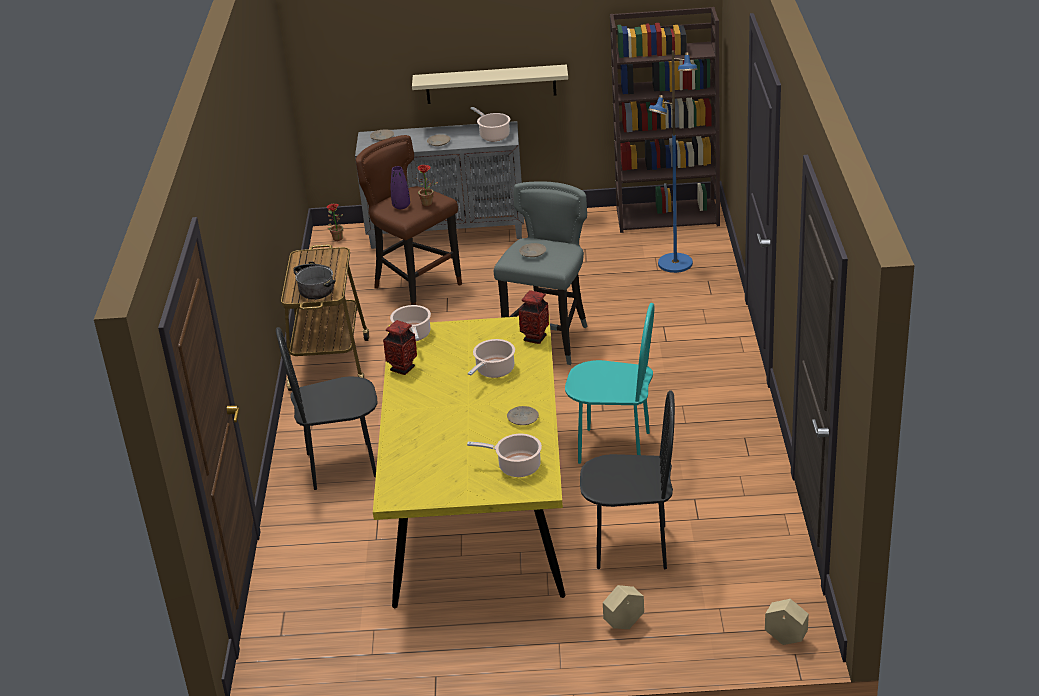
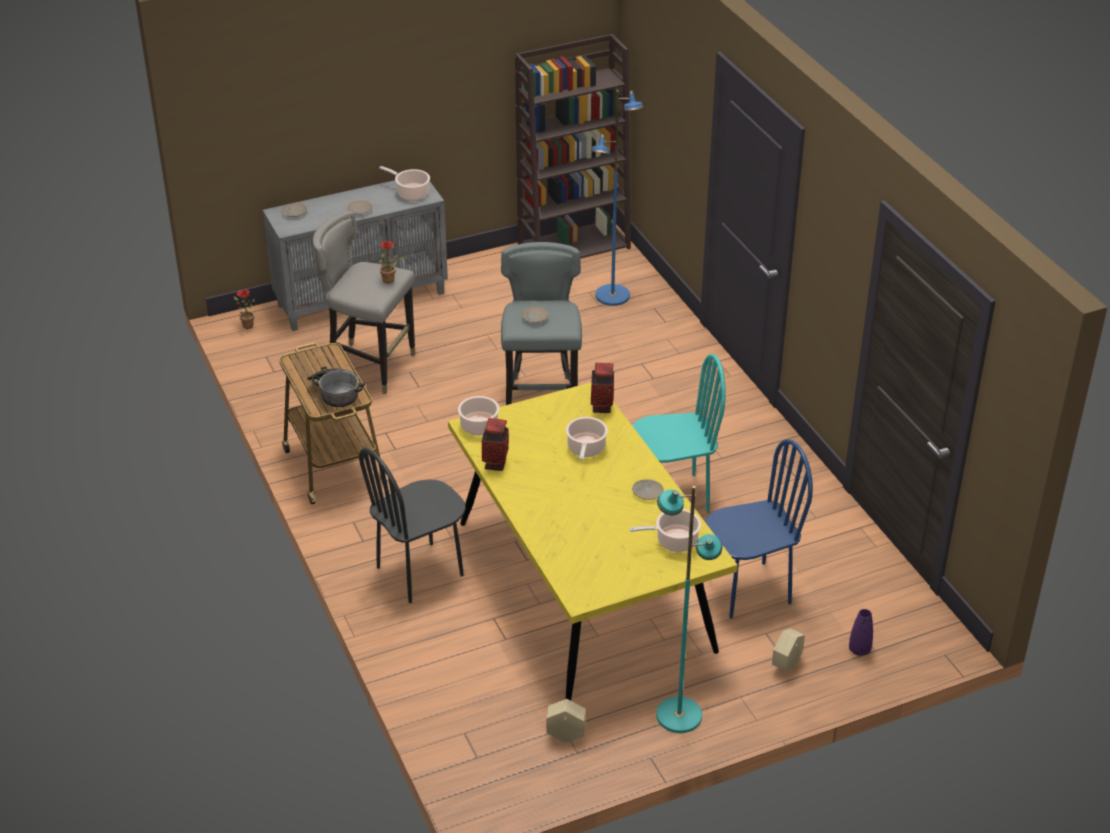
camera: 25 degrees left, 5 degrees up
(401, 206) = (364, 287): purple vase -> purple vase (859, 650)
(416, 287) = (369, 366): brown stool -> grey stool
(488, 644) = (678, 715): none -> turquoise floor lamp
(490, 84) = (396, 140): beige shelf -> none
(631, 547) = (748, 590): black chair -> blue chair
(785, 639) = (929, 643): beige planter -> beige planter (565, 736)

